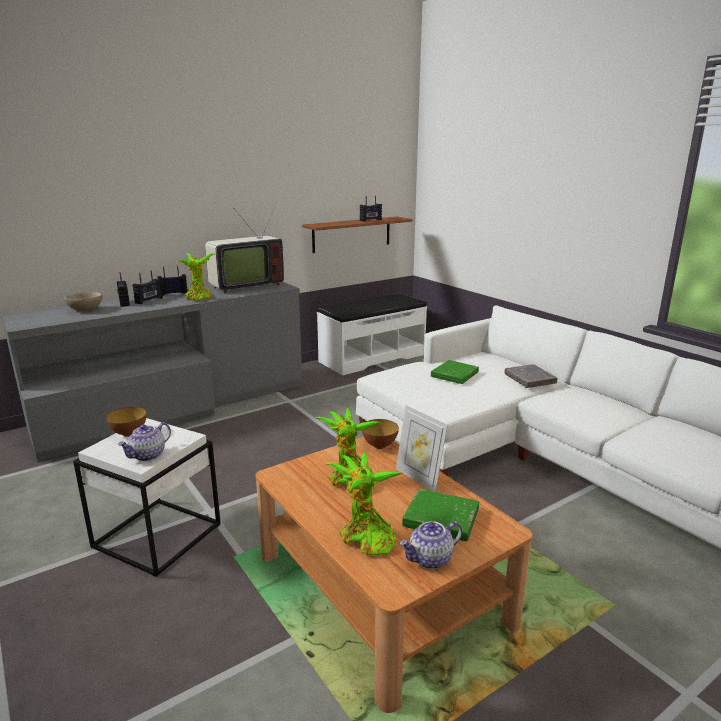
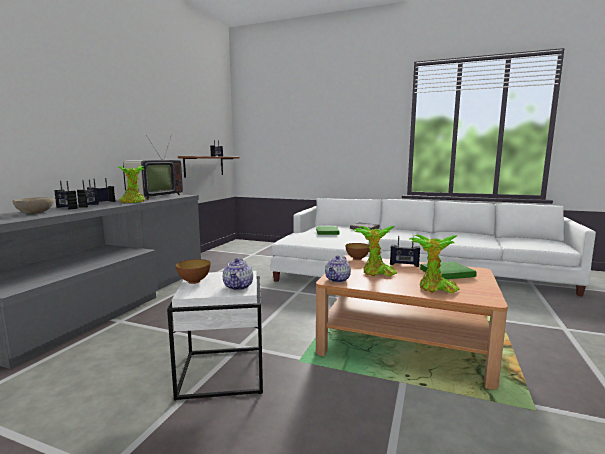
camera: 35 degrees left, 10 degrees down
(372, 358) = (226, 250): white bench -> none
(419, 478) = (404, 264): picture frame -> radio
(430, 559) = (477, 287): teapot -> teapot (337, 280)

